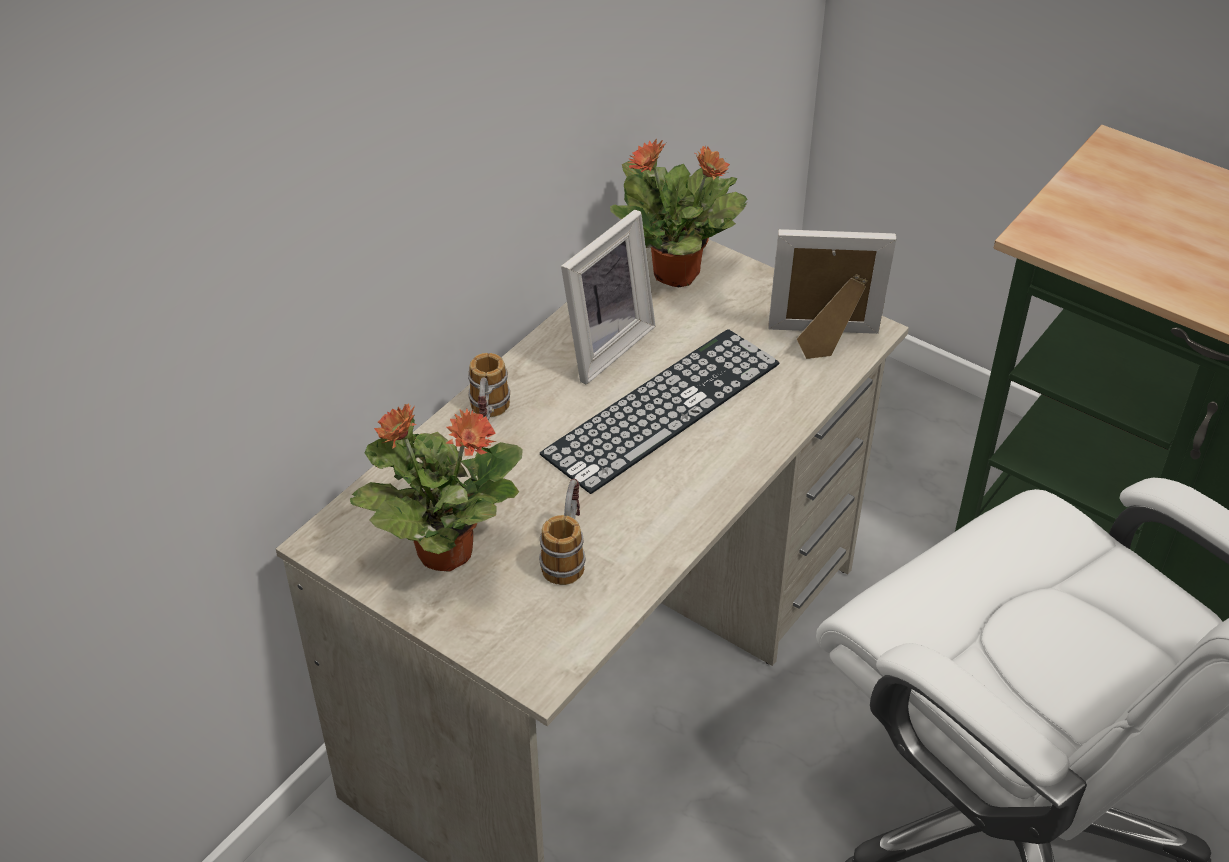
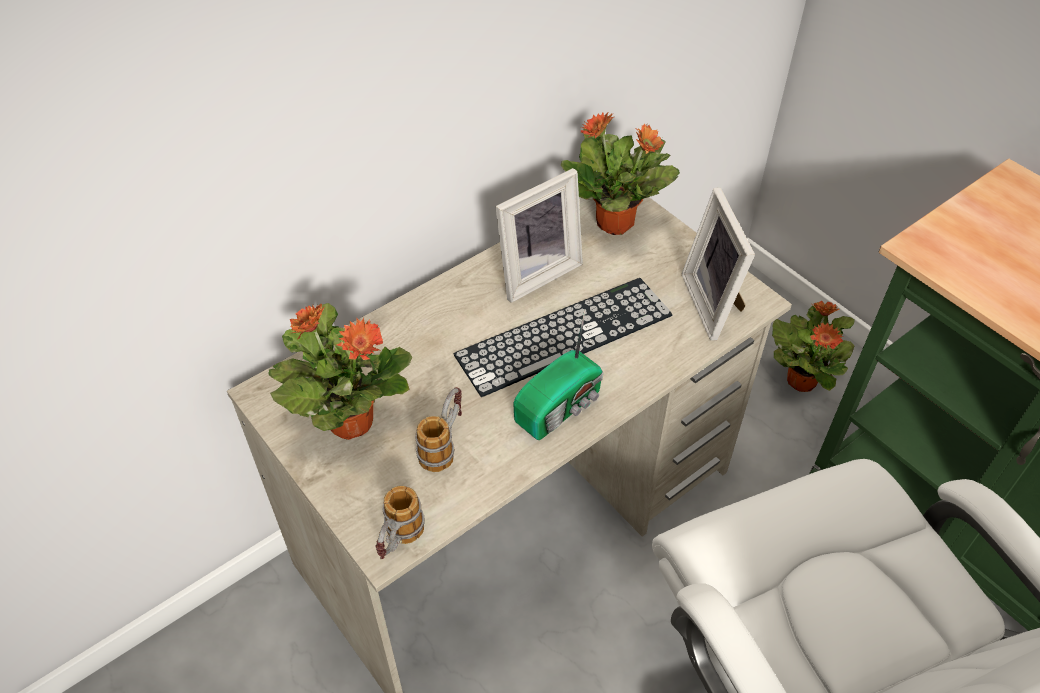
camera: 15 degrees right, 5 degrees up
(488, 417) = (425, 315): mug -> mug (399, 543)
(688, 486) = (561, 406): none -> radio
(823, 342) = (715, 304): picture frame -> picture frame turned 120 degrees counterclockwise
(908, 444) = (802, 380): none -> potted plant

